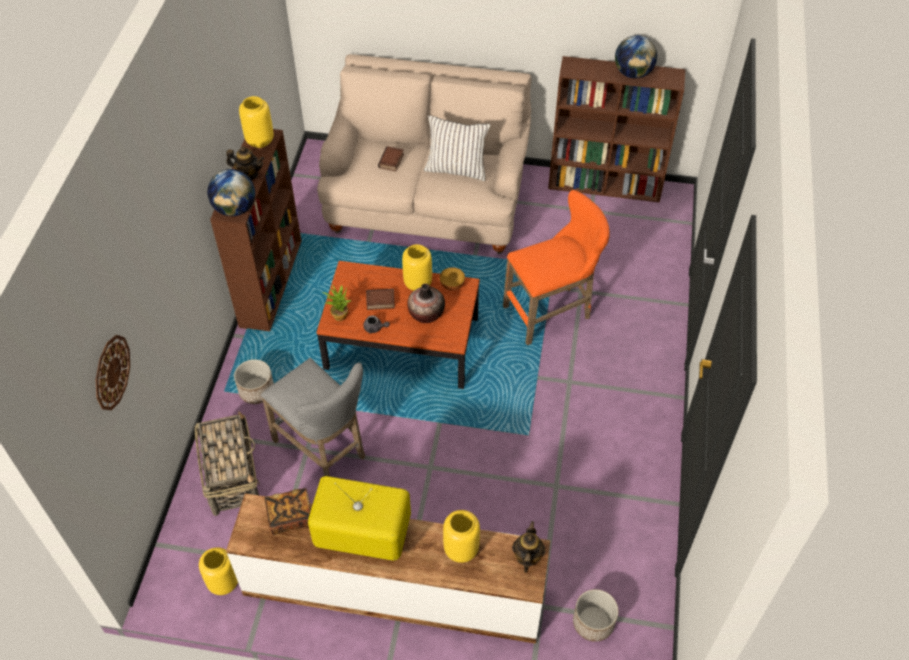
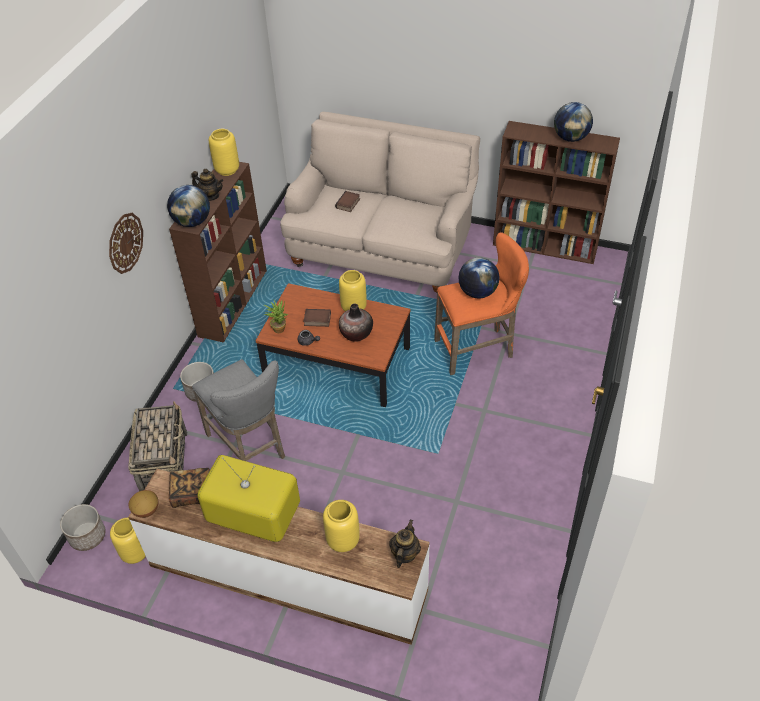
camera: 10 degrees right, 5 degrees down
(111, 372) = (40, 337): wall clock -> wall clock (125, 243)
(452, 286) = (384, 312): bowl -> bowl (146, 511)
(456, 169) = (404, 214): white pillow -> none
(553, 257) = (477, 292): none -> globe
(593, 622) = (470, 632): planter -> planter (88, 536)

